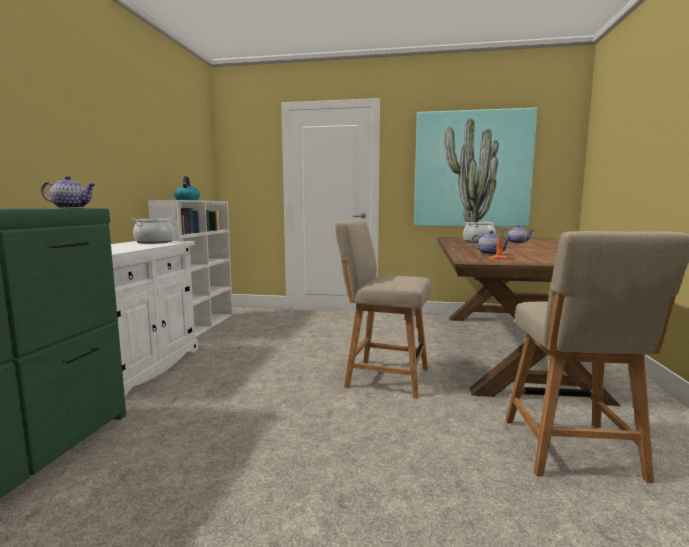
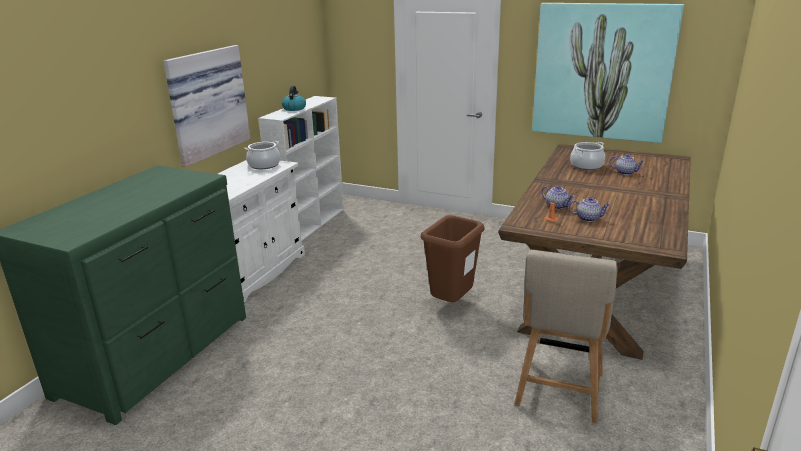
camera: 15 degrees right, 15 degrees up
(71, 208) = (201, 175): teapot -> teapot (588, 218)
(86, 161) = (206, 103): none -> picture
(383, 377) = (451, 304): beige chair -> brown trash can

